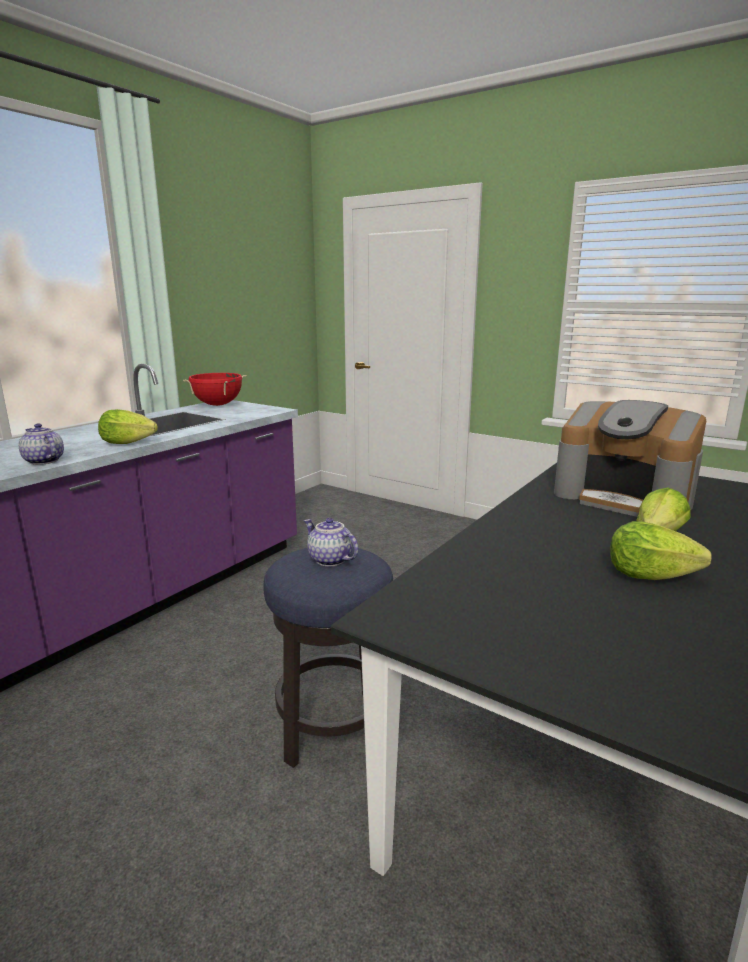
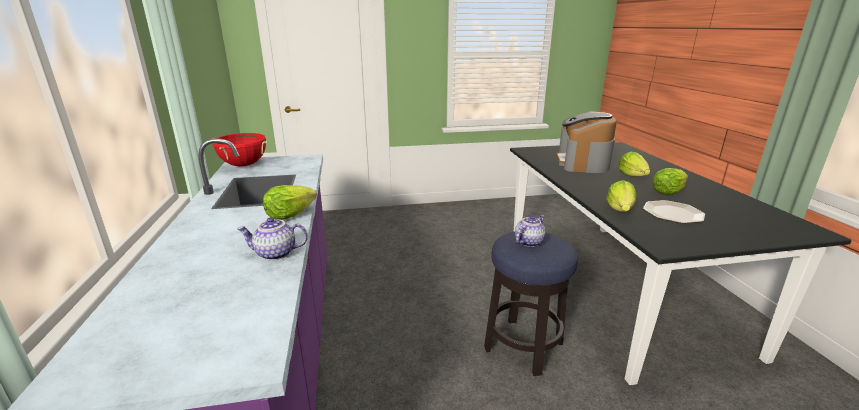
camera: 45 degrees left, 5 degrees up
(329, 560) = (528, 242): teapot -> teapot turned 135 degrees clockwise
(474, 561) = (620, 210): none -> lettuce
(551, 598) = (673, 213): none -> plate
(624, 497) = (582, 162): coffee machine -> coffee machine turned 105 degrees clockwise

